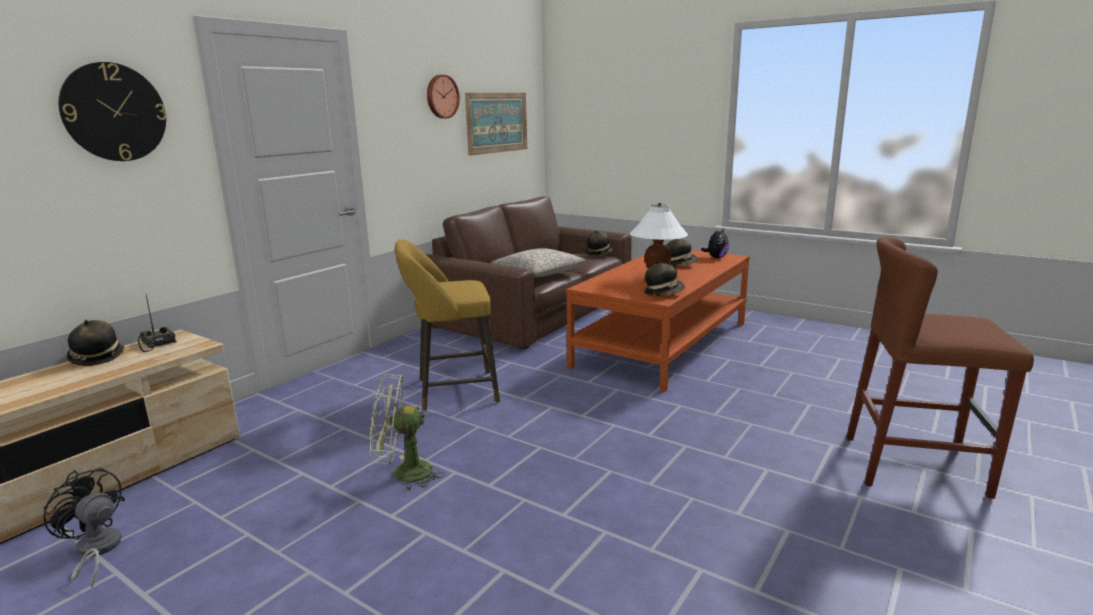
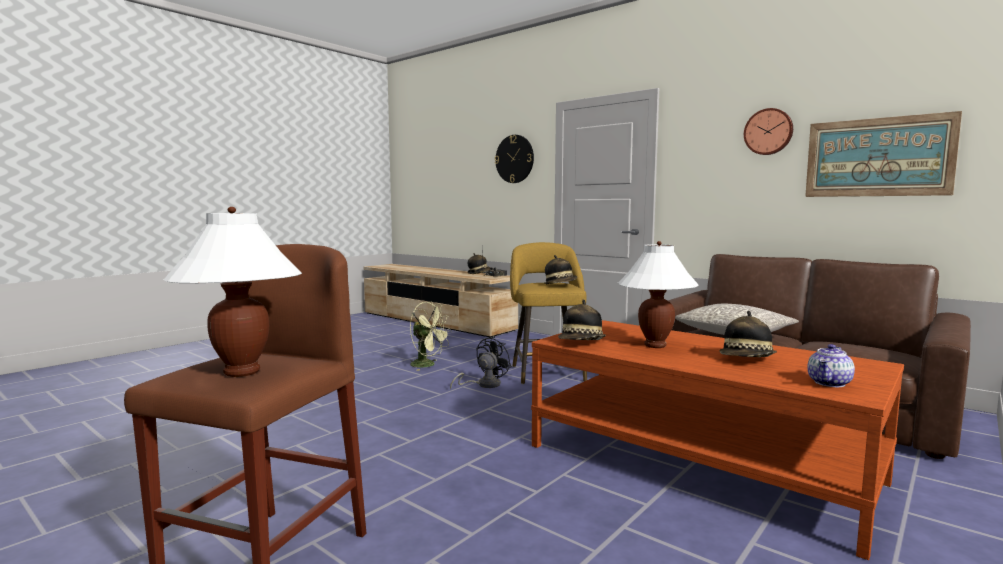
camera: 95 degrees right, 10 degrees down
(96, 551) = (400, 332): black fan -> black fan (484, 385)
(403, 474) = (428, 365): green fan -> green fan turned 120 degrees clockwise
(598, 253) = (884, 356): hat -> hat (560, 285)
(716, 257) = (830, 383): plush toy -> teapot
(961, 323) = (242, 372): none -> white table lamp

